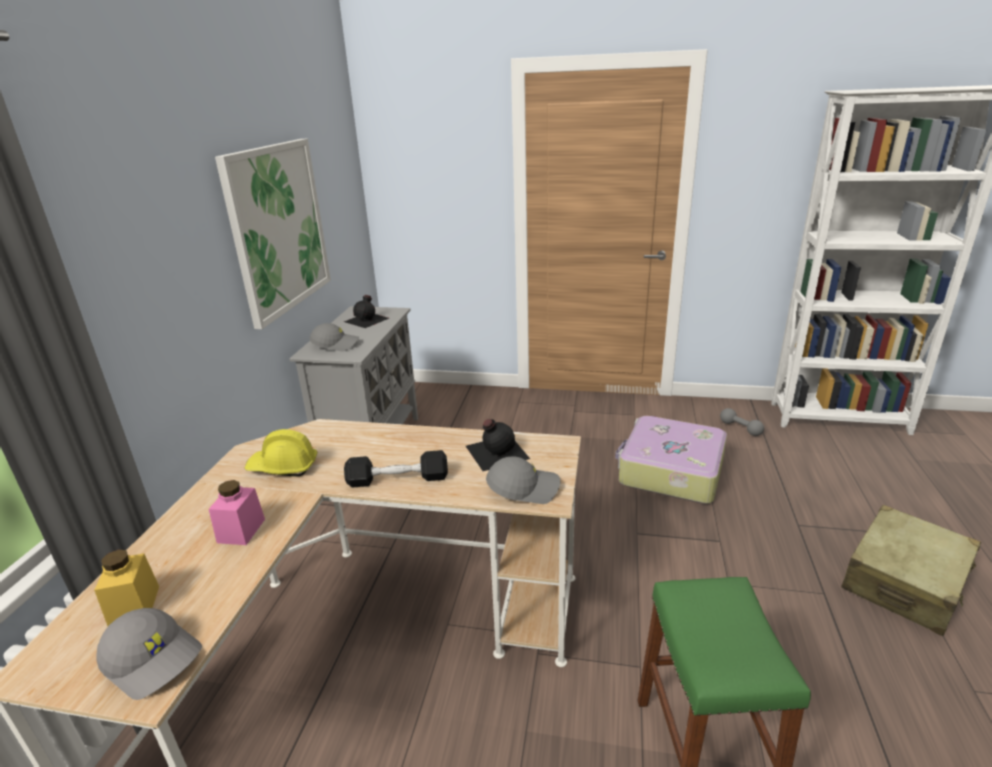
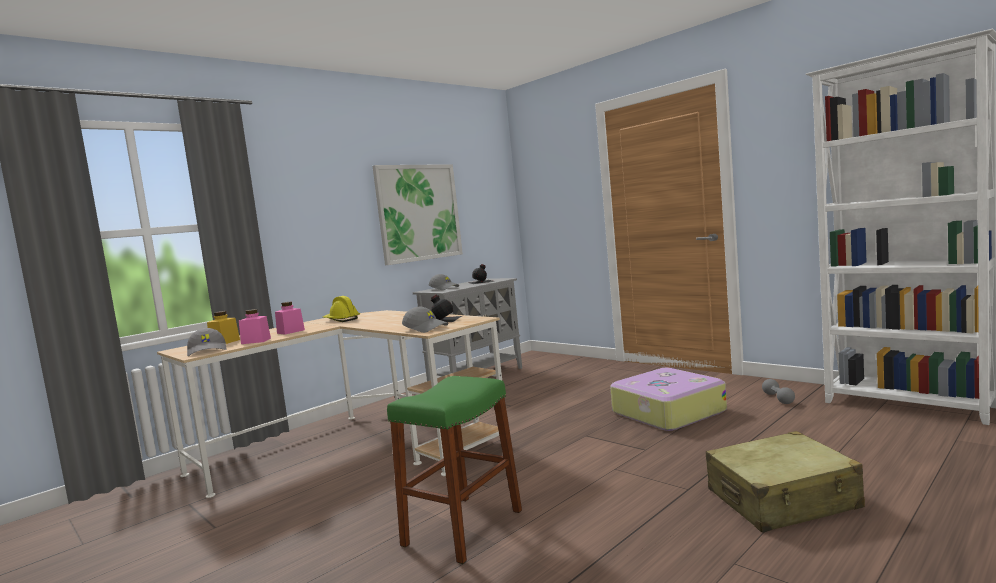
camera: 35 degrees right, 20 degrees down
(220, 587) = (256, 341): none -> pink jar
(398, 479) = (377, 324): black dumbbell -> none

